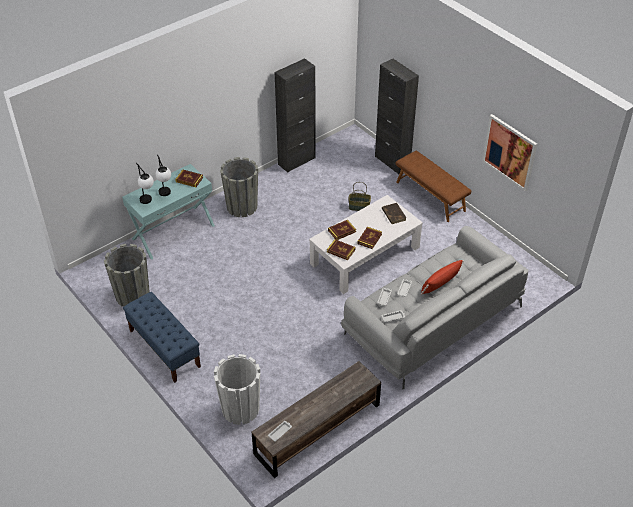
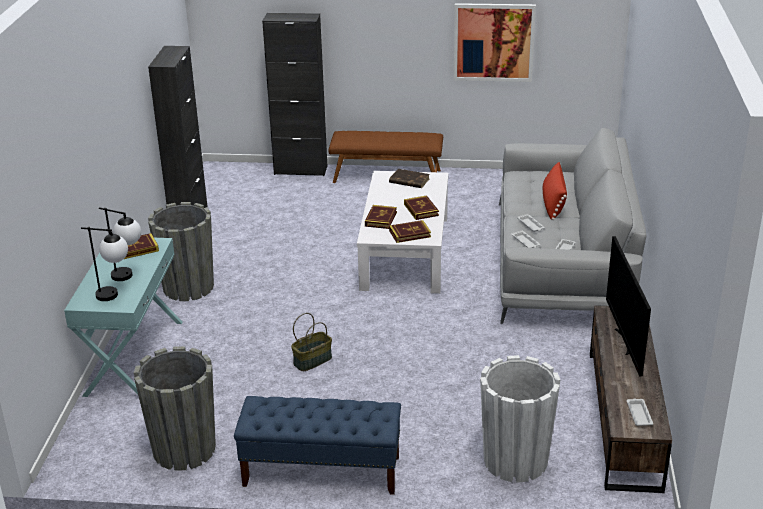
camera: 45 degrees left, 15 degrees down
(338, 392) = (625, 341): none -> television
(359, 207) = (329, 219): basket -> basket (312, 360)

